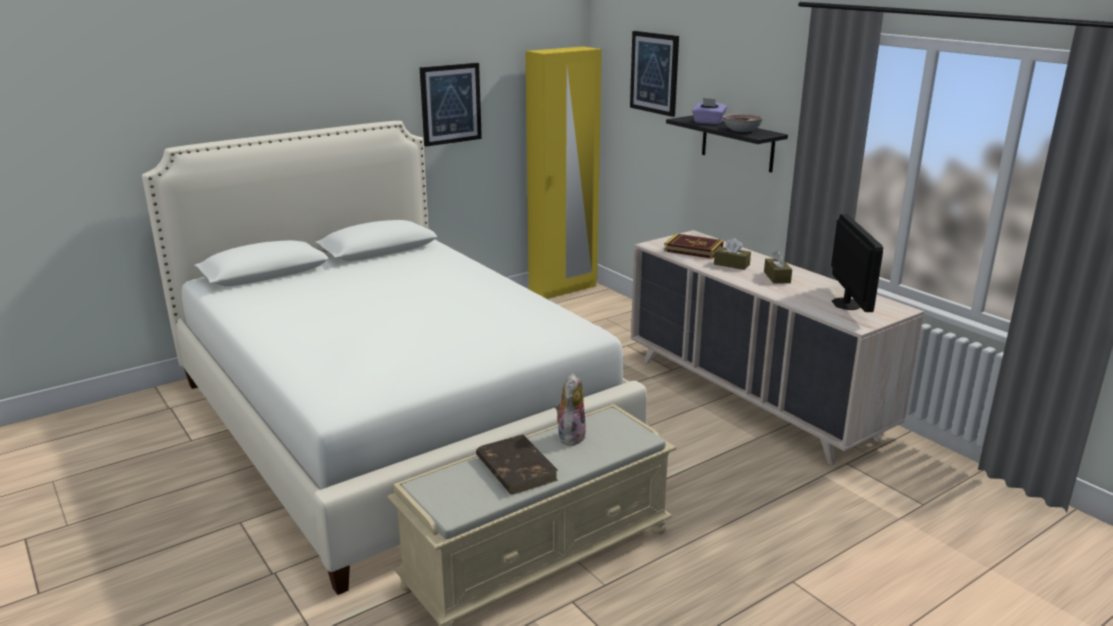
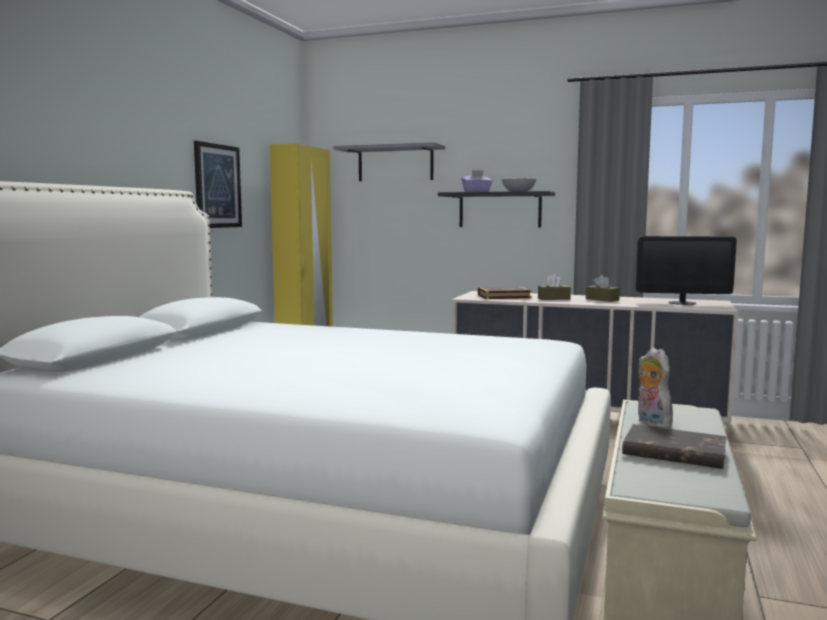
camera: 35 degrees left, 15 degrees down
(654, 73) = (395, 164): picture -> grey shelf
(846, 304) = (682, 303): monitor -> monitor turned 135 degrees clockwise

